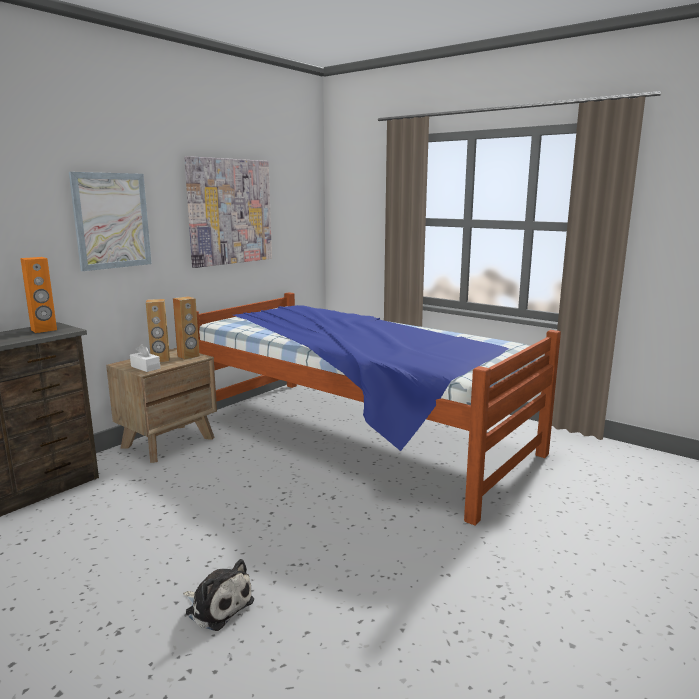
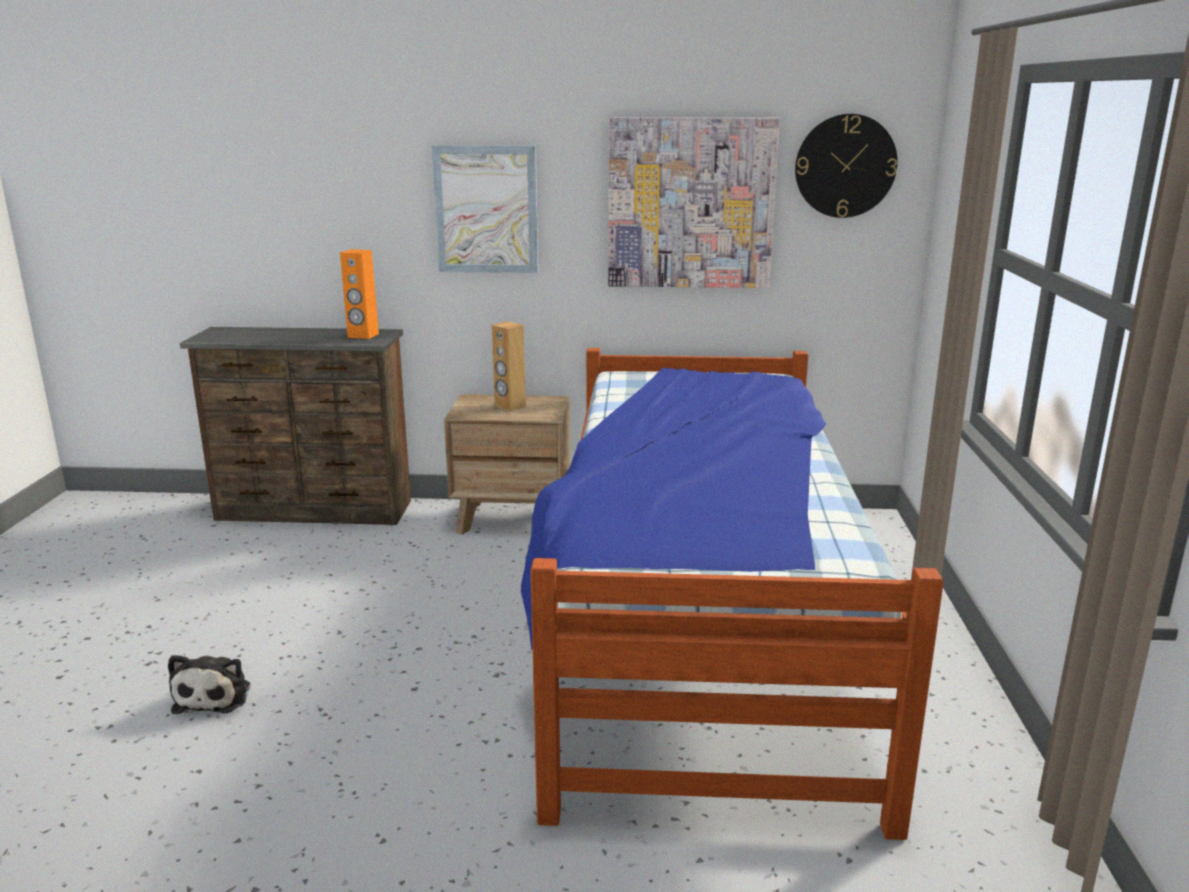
camera: 55 degrees right, 5 degrees up
(145, 367) = (474, 410): white tissue box -> none
(188, 356) = (543, 411): brown speaker -> none
(293, 188) = (845, 166): none -> wall clock

